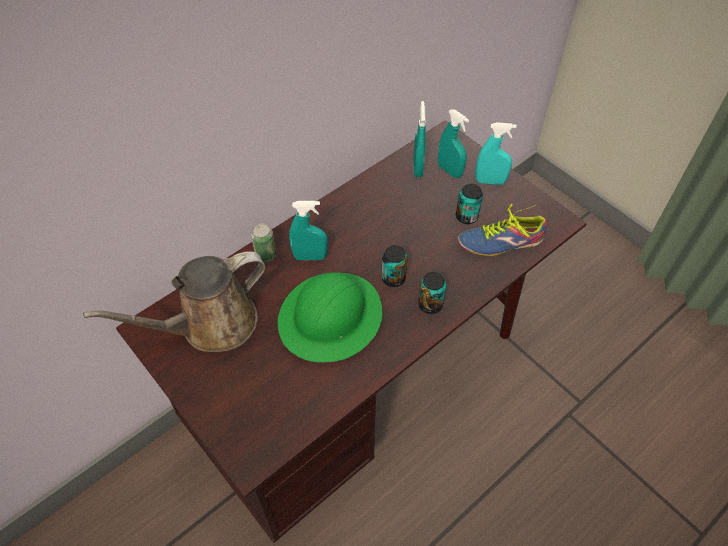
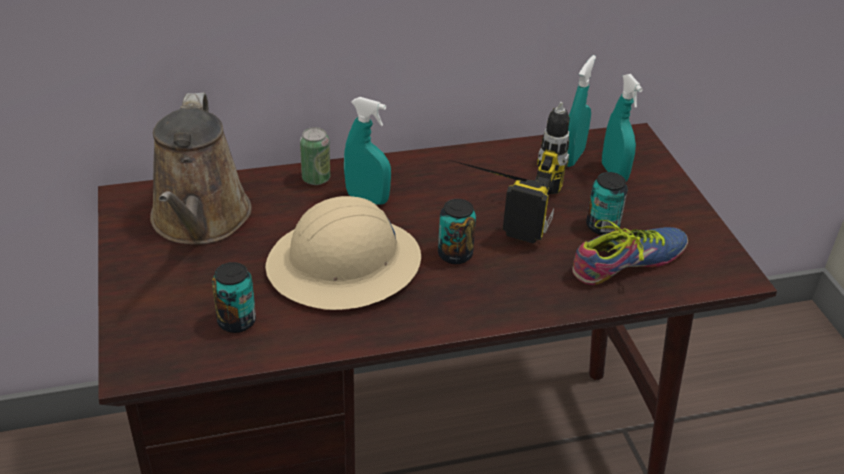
camera: 25 degrees right, 15 degrees down
(211, 325) = (200, 221): brown watering can -> brown watering can turned 90 degrees counterclockwise
(331, 318) = (344, 265): green hard hat -> beige hard hat
(394, 224) = (498, 202): none -> power drill
(430, 304) = (483, 298): can -> can (236, 321)
(490, 181) = (663, 201): turquoise spray bottle -> none
(499, 239) = (631, 265): shoe -> shoe turned 135 degrees clockwise

